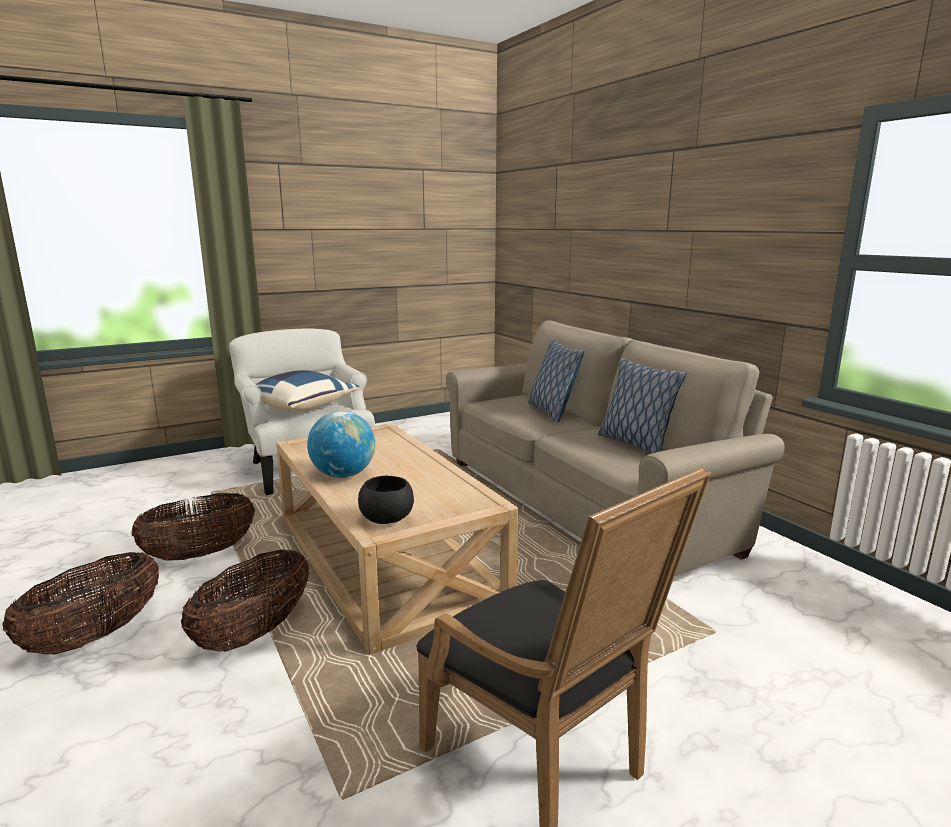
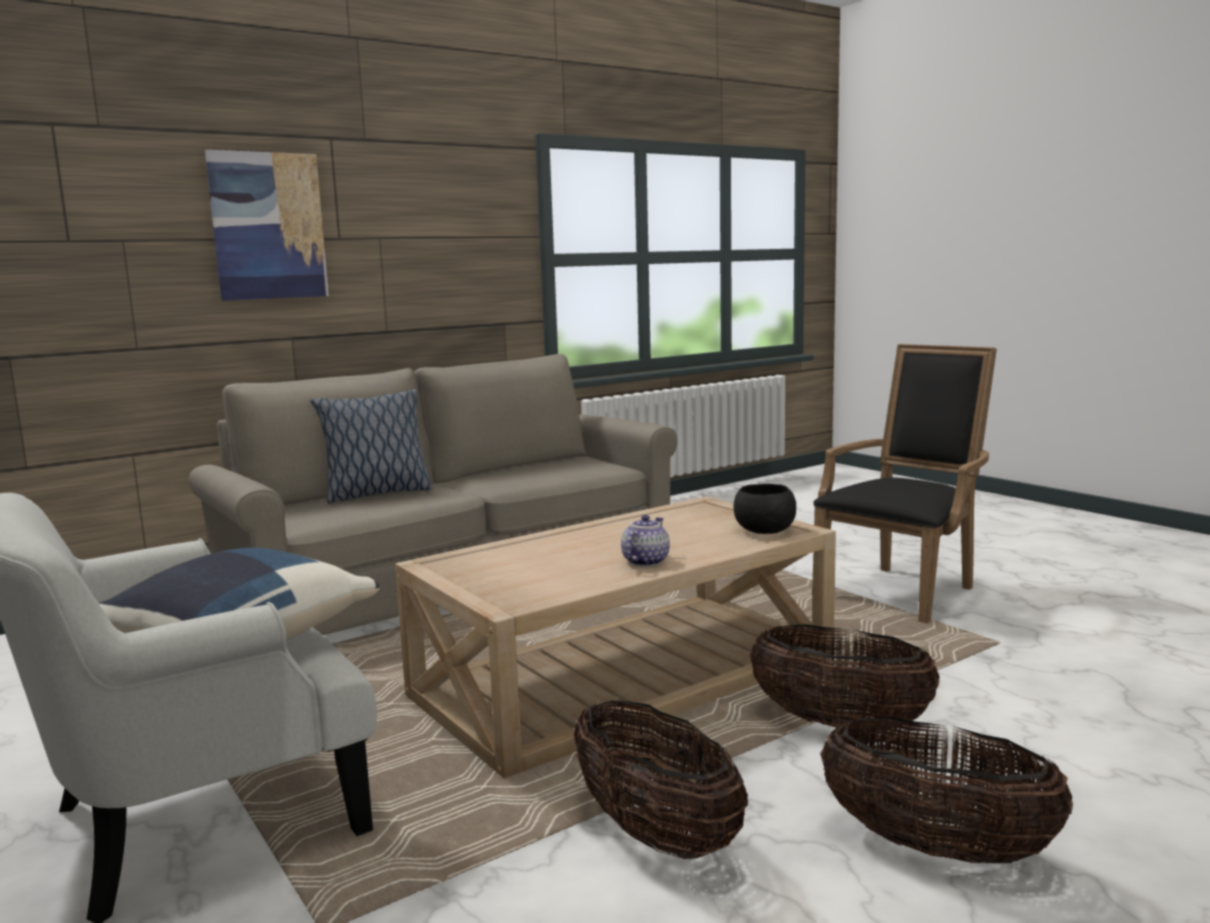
camera: 95 degrees left, 5 degrees down
(343, 475) = (644, 561): globe -> teapot
(627, 221) = (268, 226): none -> picture
(635, 443) = (516, 469): pillow -> none

